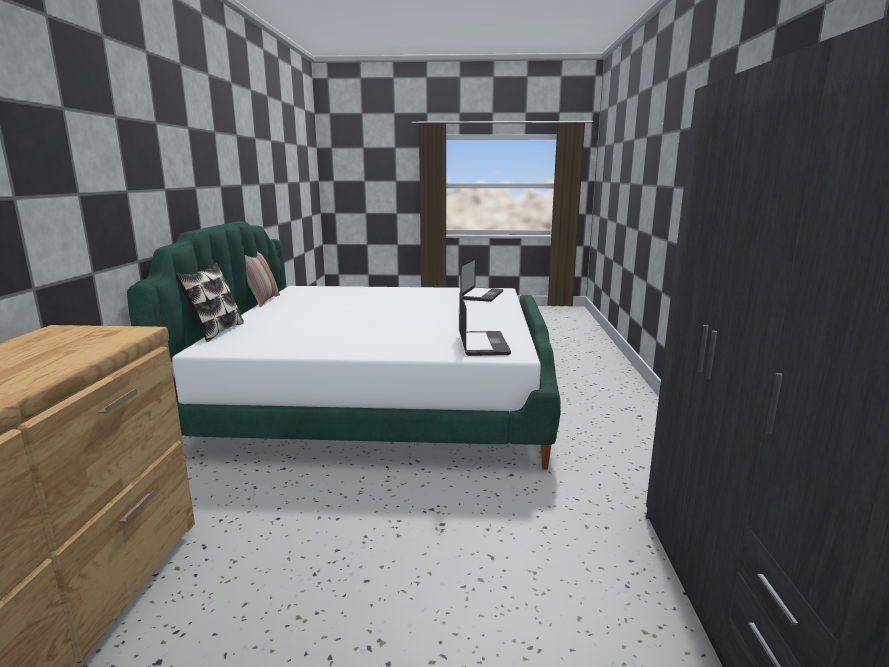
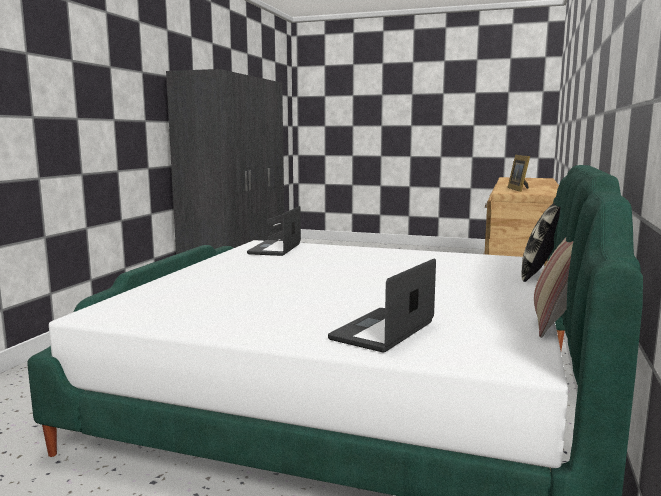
camera: 165 degrees left, 5 degrees down
(75, 346) = (519, 189): none -> picture frame
(482, 295) = (155, 304): laptop -> laptop (383, 331)

